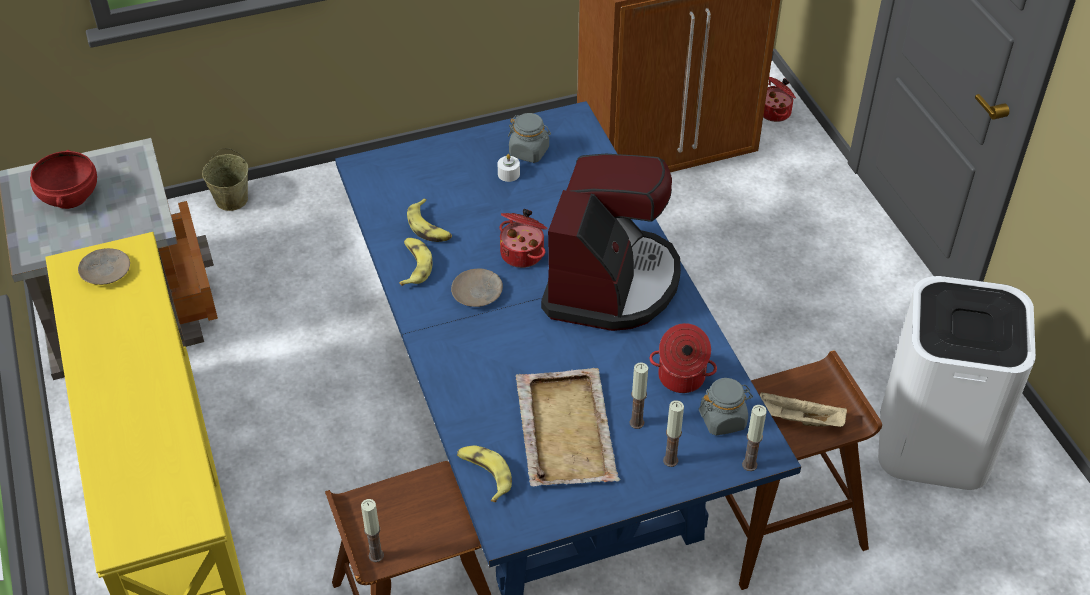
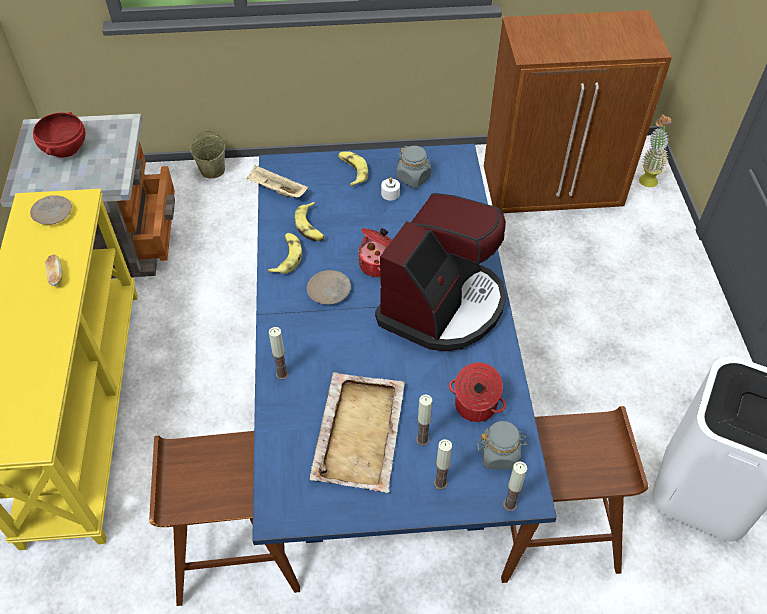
camera: 15 degrees right, 5 degrees up
(141, 339) = (56, 275): none -> bread
(376, 555) = (176, 503): candle -> candle (282, 374)
(484, 475) = (277, 458): banana -> banana (352, 171)
(776, 112) = (647, 177): cooking pot -> potted plant
(798, 420) = (574, 463): beige tray -> beige tray (276, 190)

